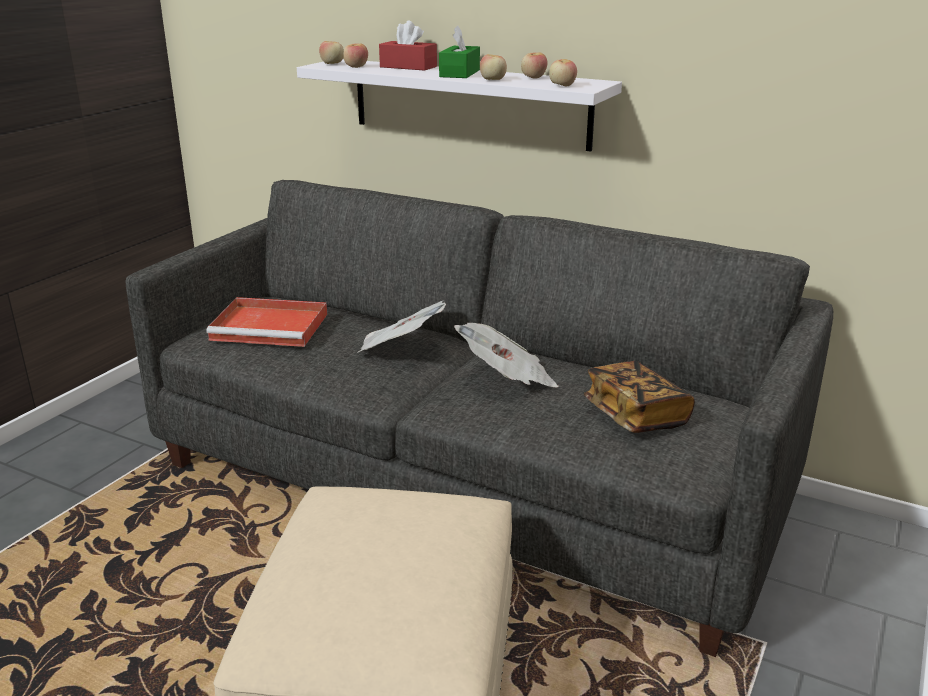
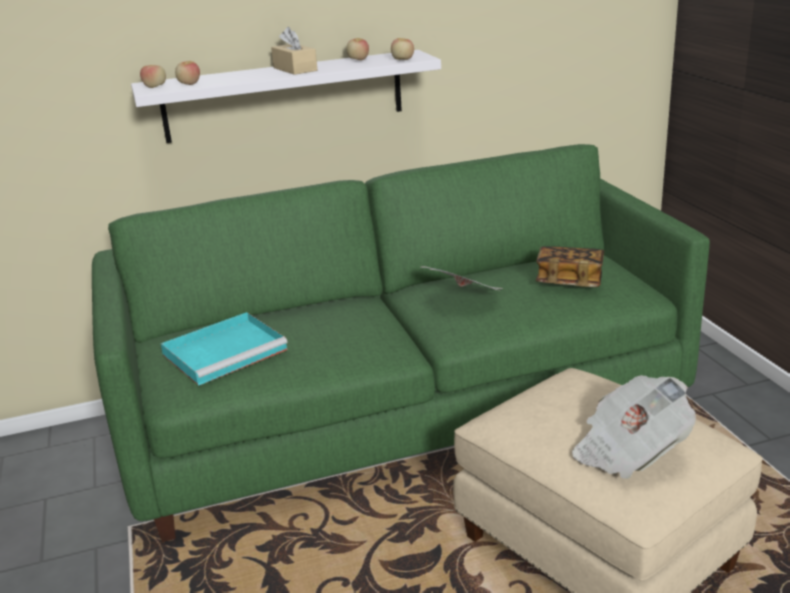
camera: 45 degrees left, 0 degrees up
(272, 327) = (226, 351): red tray -> turquoise tray
(400, 349) = (351, 318): newspaper -> newspaper (629, 450)
(408, 67) = (231, 74): red tissue box -> none
(459, 73) = (295, 69): green tissue box -> beige tissue box
(466, 482) = (403, 413): grey sofa -> green sofa
(493, 80) = (341, 67): apple -> none

